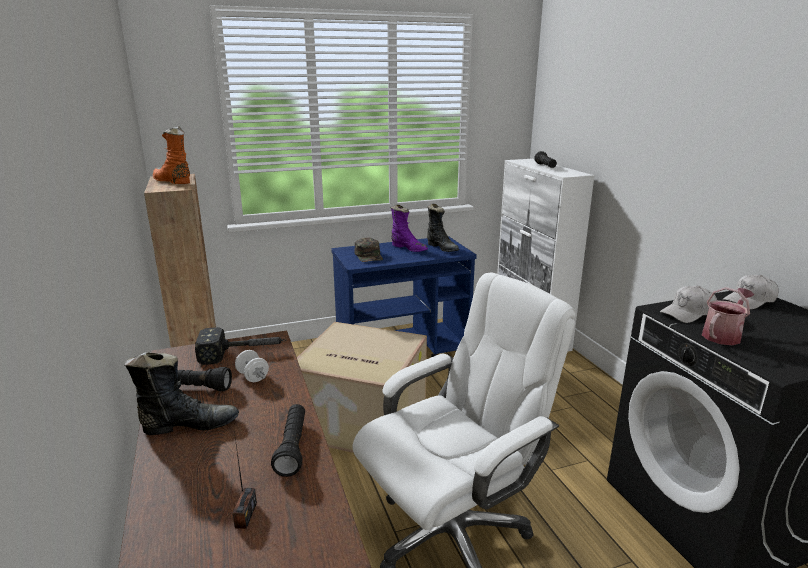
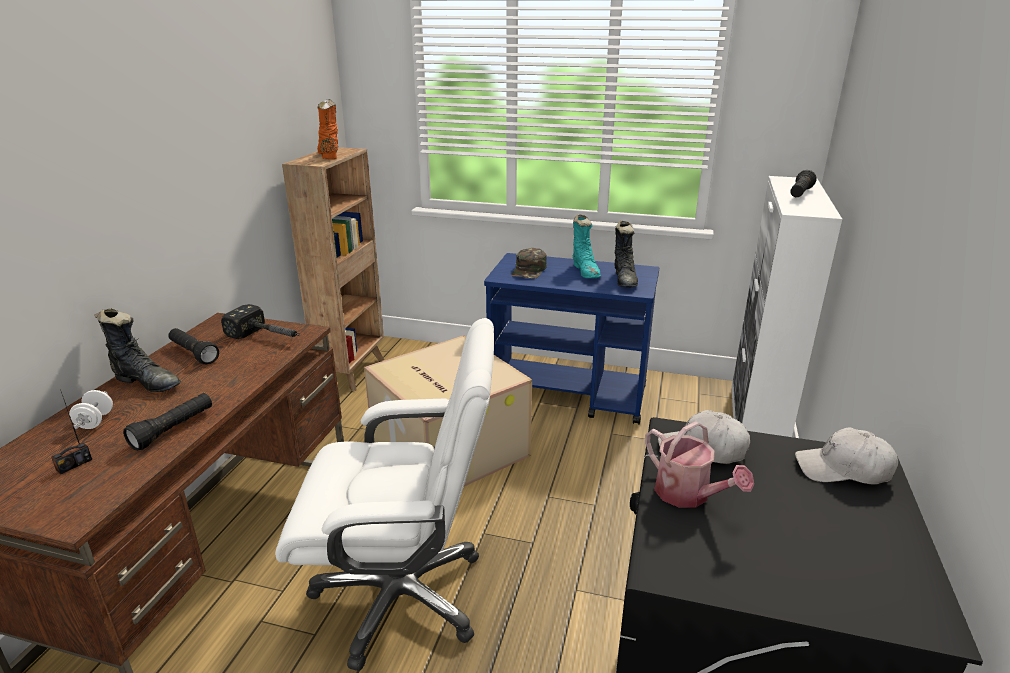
camera: 35 degrees right, 5 degrees up
(253, 377) = (241, 360): white dumbbell -> white dumbbell (95, 421)
(408, 248) = (586, 271): purple boot -> turquoise boot
(723, 335) = (688, 495): watering can -> watering can turned 60 degrees clockwise

